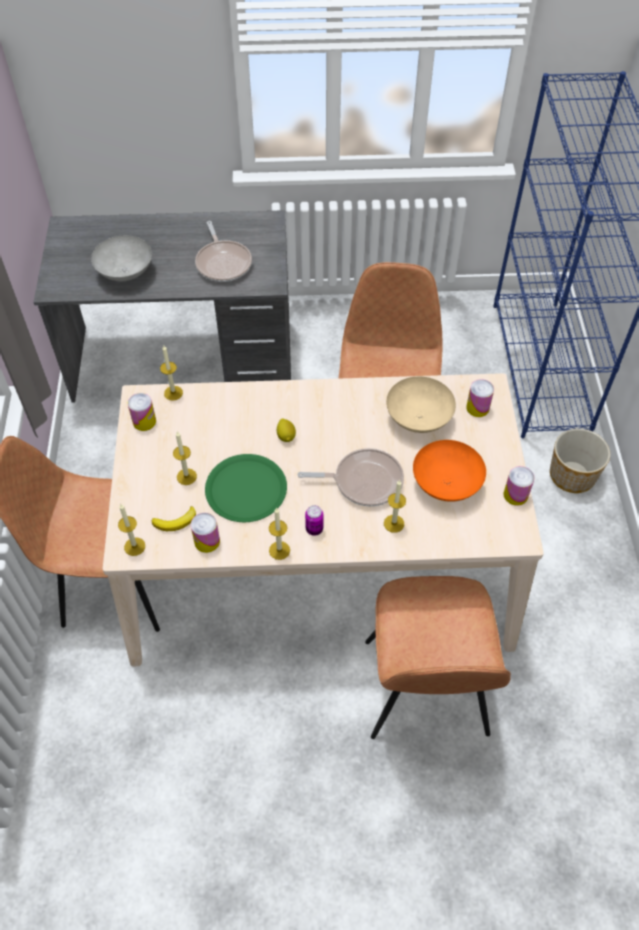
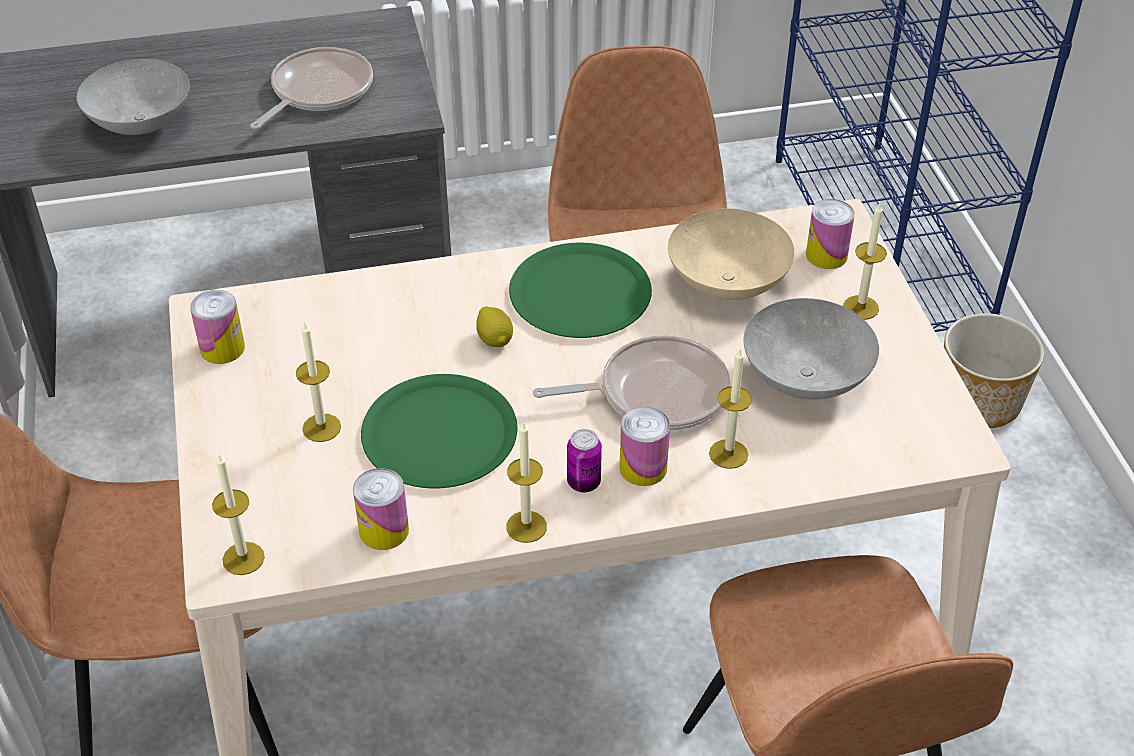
camera: 10 degrees left, 10 degrees down
(173, 393) = (268, 296): candle -> candle (861, 307)
(176, 522) = (316, 505): banana -> none
(223, 262) = (318, 91): frying pan -> frying pan turned 120 degrees counterclockwise
(337, 414) = (580, 293): none -> green plate
(446, 483) = (806, 377): orange bowl -> grey bowl
(515, 495) = (933, 380): can -> can (643, 468)

